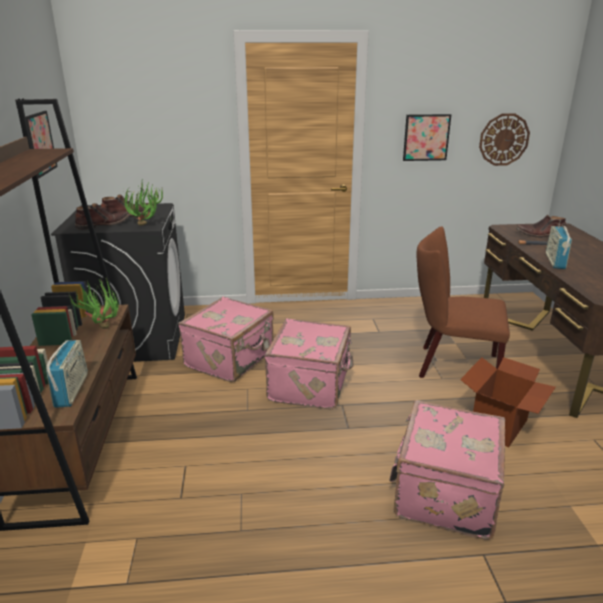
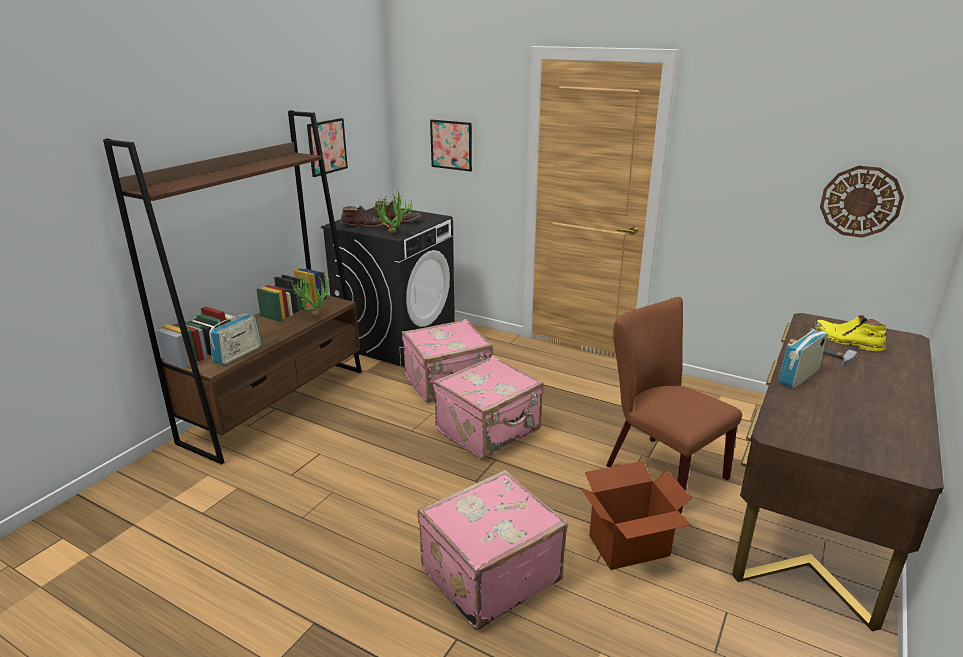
camera: 35 degrees right, 0 degrees up
(426, 137) = (744, 184): picture -> picture (451, 145)
(540, 235) = (846, 341): brown boot -> yellow boot

